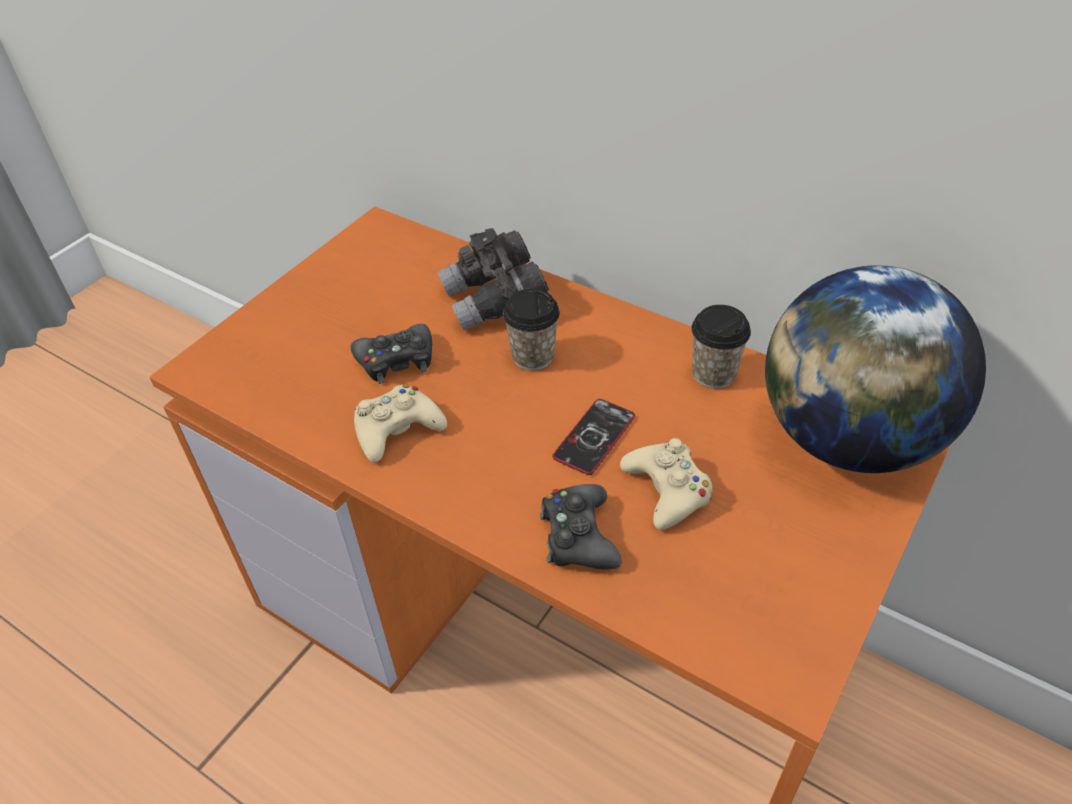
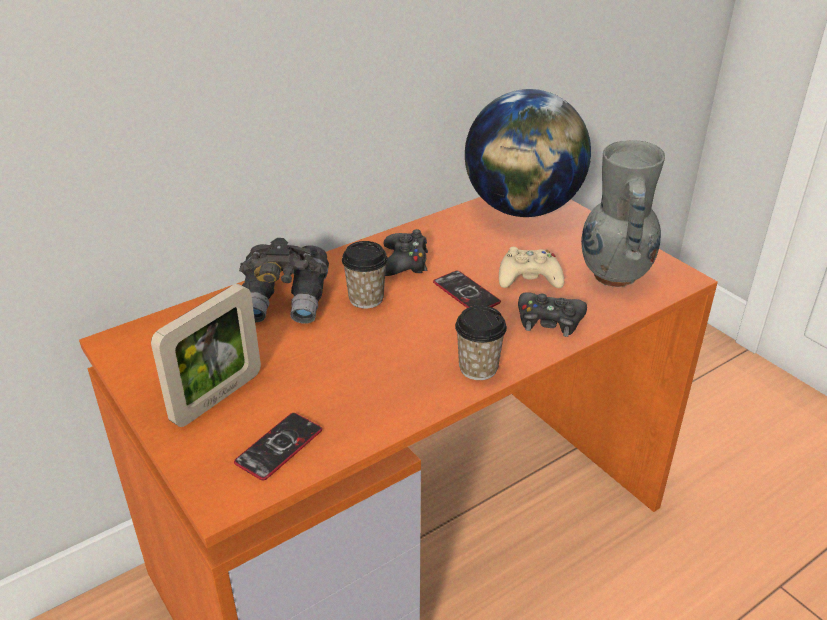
camera: 70 degrees left, 10 degrees down
(268, 378) = (279, 447): none -> phone
(323, 315) = (217, 398): none -> picture frame
(396, 360) = (317, 366): black game controller -> black game controller (404, 262)
(397, 430) = (399, 380): beige game controller -> none
(713, 374) = (439, 234): cup -> cup (478, 368)
(733, 589) = (613, 277): none -> grey vase

